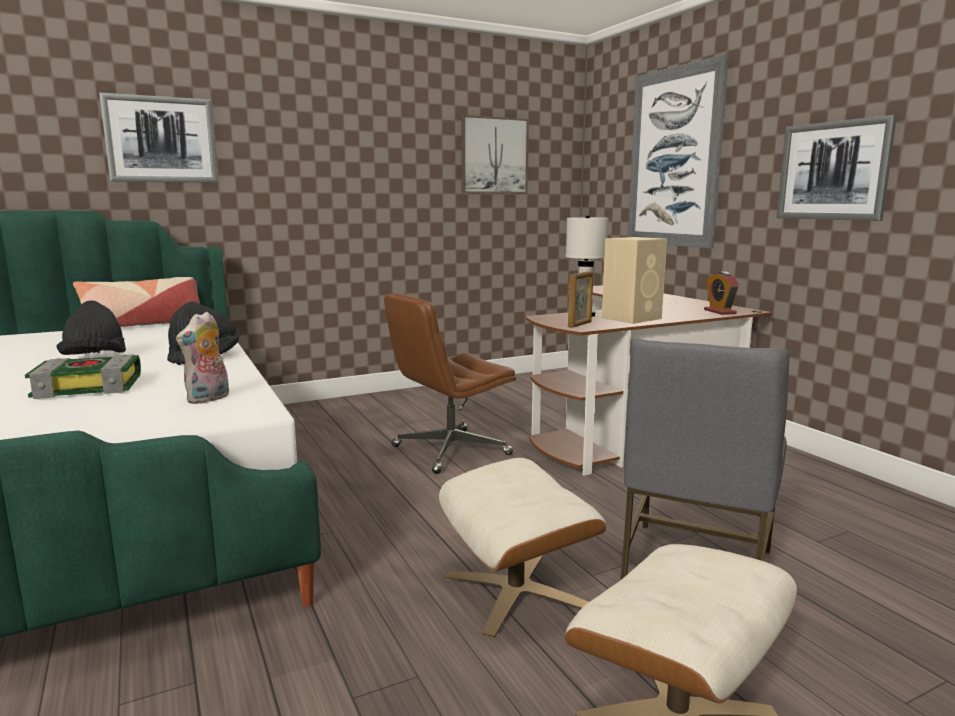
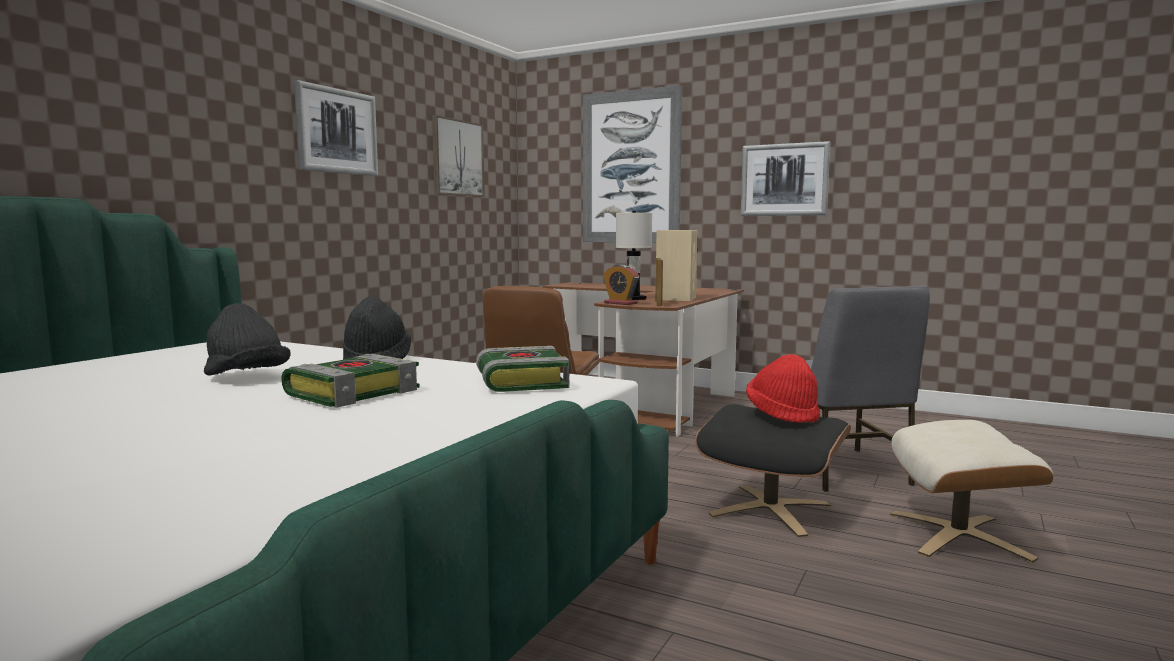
camera: 35 degrees left, 5 degrees down
(144, 325) = (164, 350): pillow -> none
(161, 140) = (150, 112): picture -> picture (337, 131)
(208, 399) = (519, 382): plush toy -> book
(516, 591) = (770, 510): beige ottoman -> black ottoman
(531, 485) = (782, 414): none -> red hat
(720, 312) = (714, 291): alarm clock -> alarm clock (620, 303)

